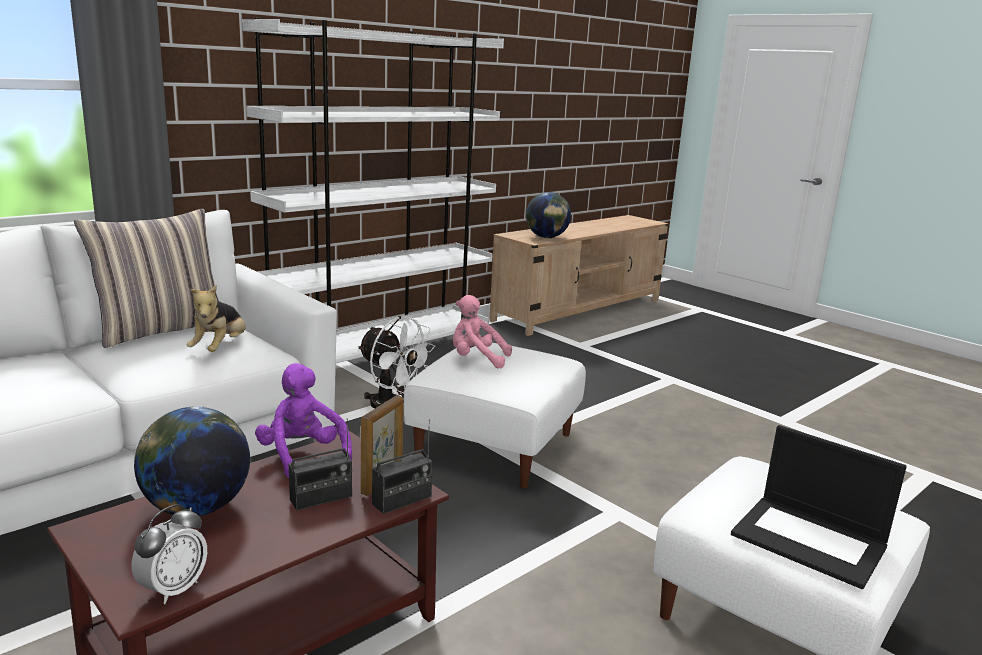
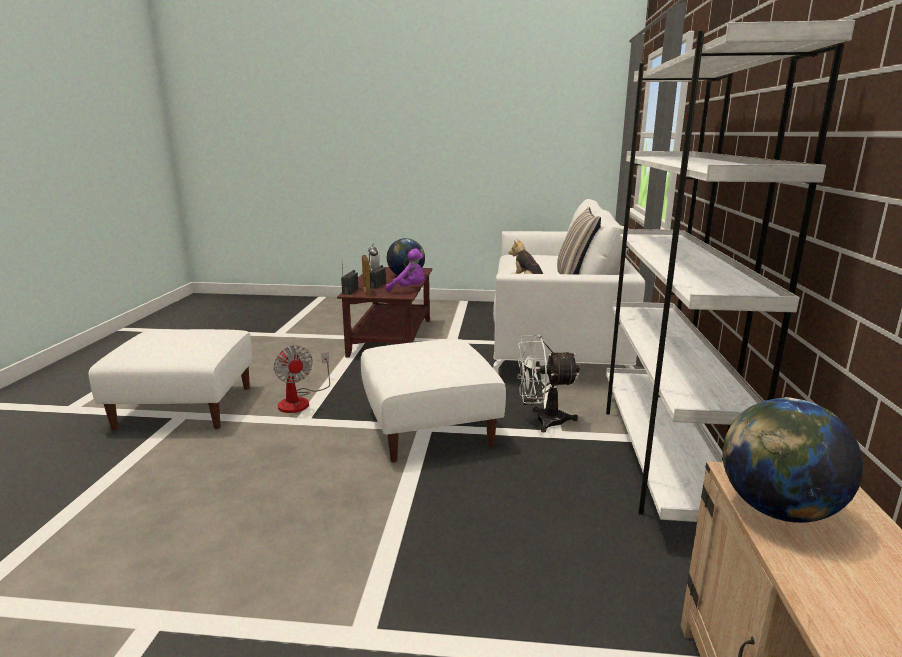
camera: 140 degrees right, 0 degrees up
(476, 359) = (451, 357): pink plush toy -> none
(597, 545) = (300, 401): none -> fan
(810, 540) = (170, 335): laptop -> none

